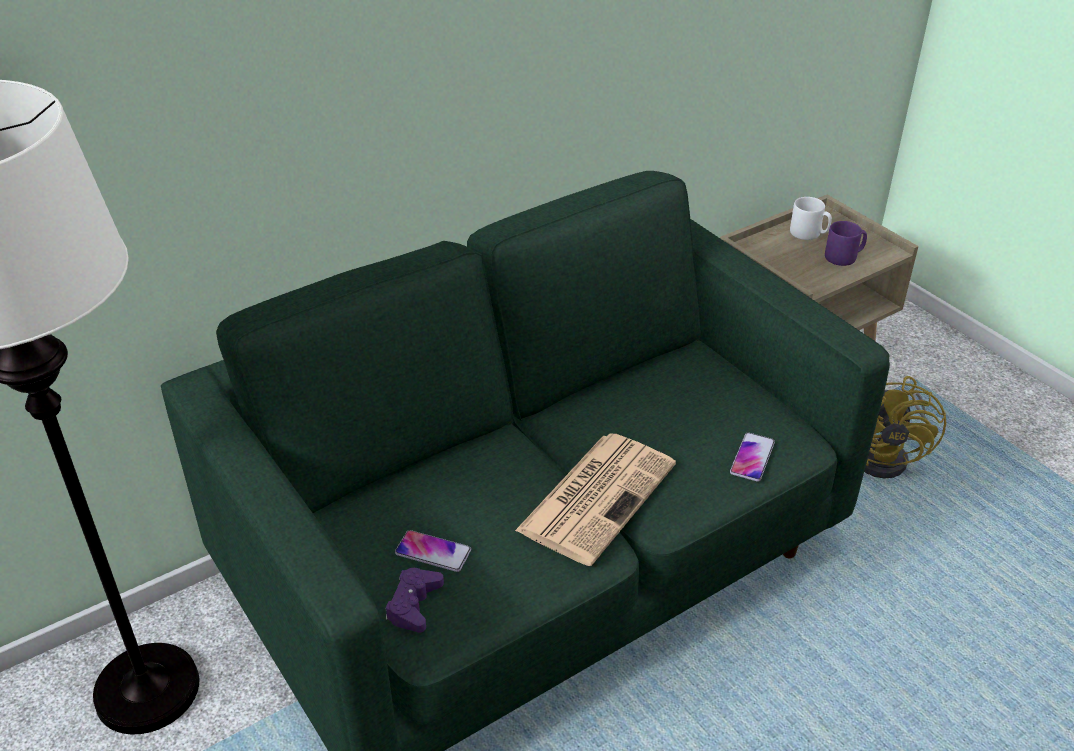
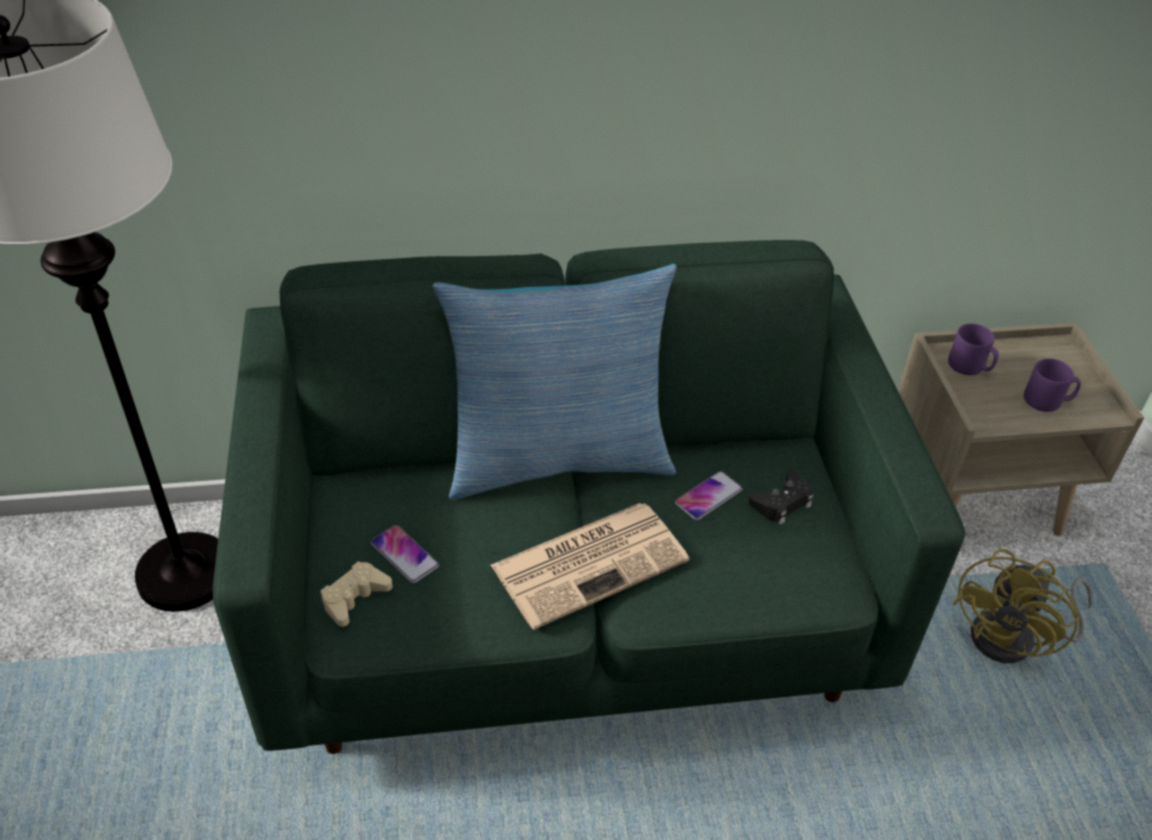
camera: 25 degrees right, 5 degrees up
(414, 605) = (354, 598): purple game controller -> beige game controller
(509, 426) = (557, 458): none -> pillow
(713, 395) = (782, 502): none -> black game controller
(752, 458) = (774, 585): phone -> phone (708, 496)
(773, 250) = (970, 367): none -> purple mug
(808, 233) = (1024, 361): white mug -> none

